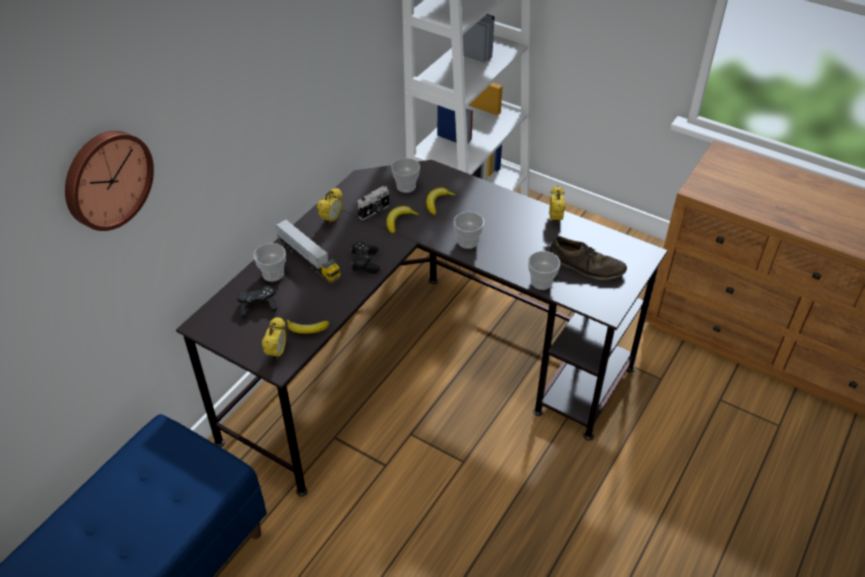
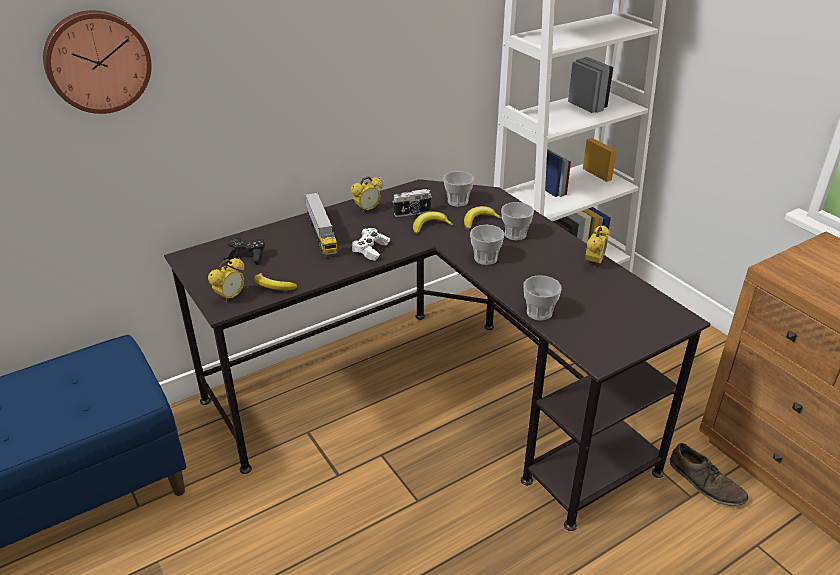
camera: 25 degrees right, 10 degrees down
(273, 274) = (281, 236): cup -> cup (515, 234)
(365, 263) = (370, 250): black game controller -> white game controller
(586, 266) = (601, 312): brown shoe -> brown shoe (705, 483)

